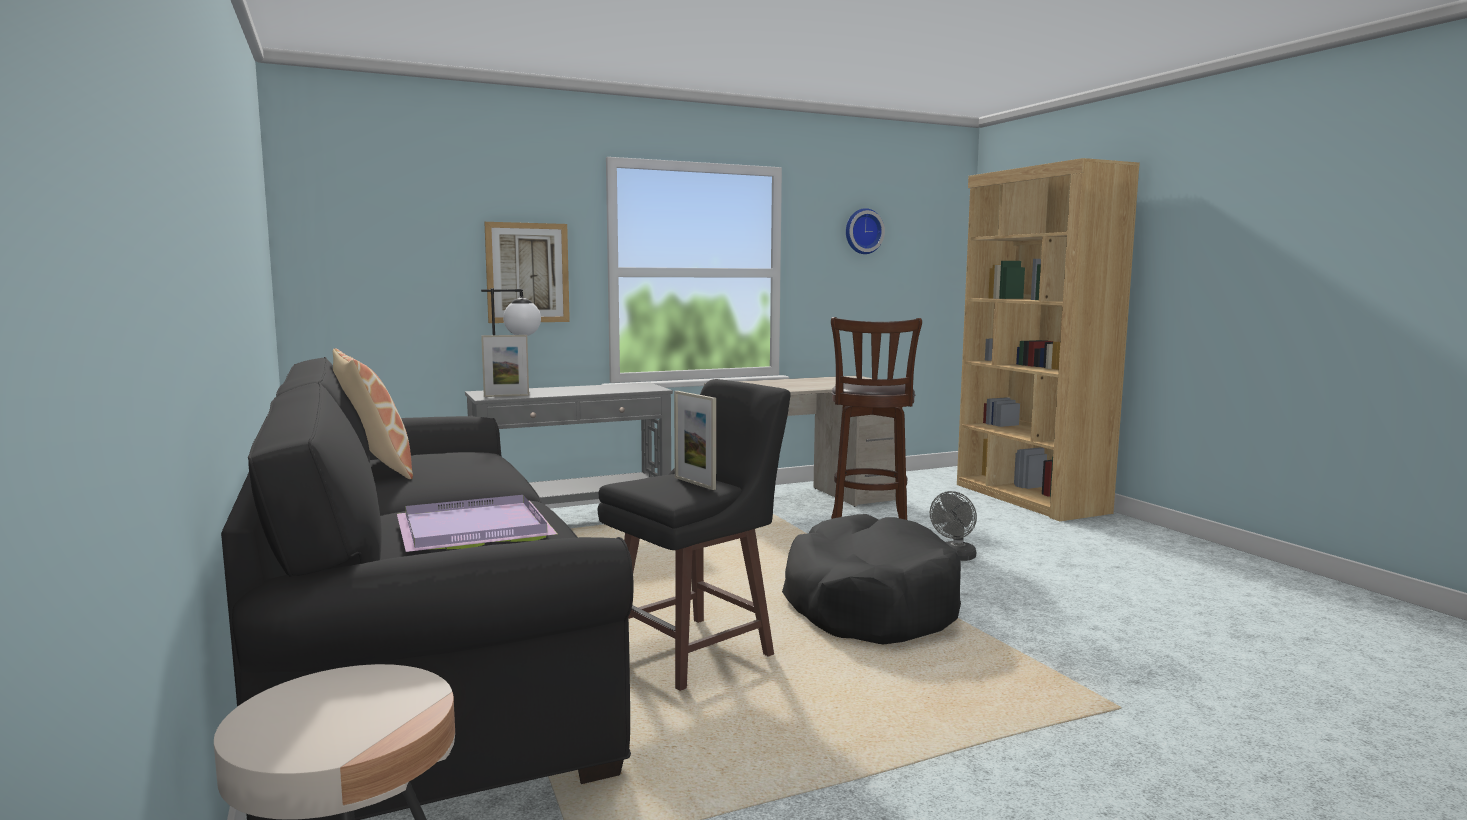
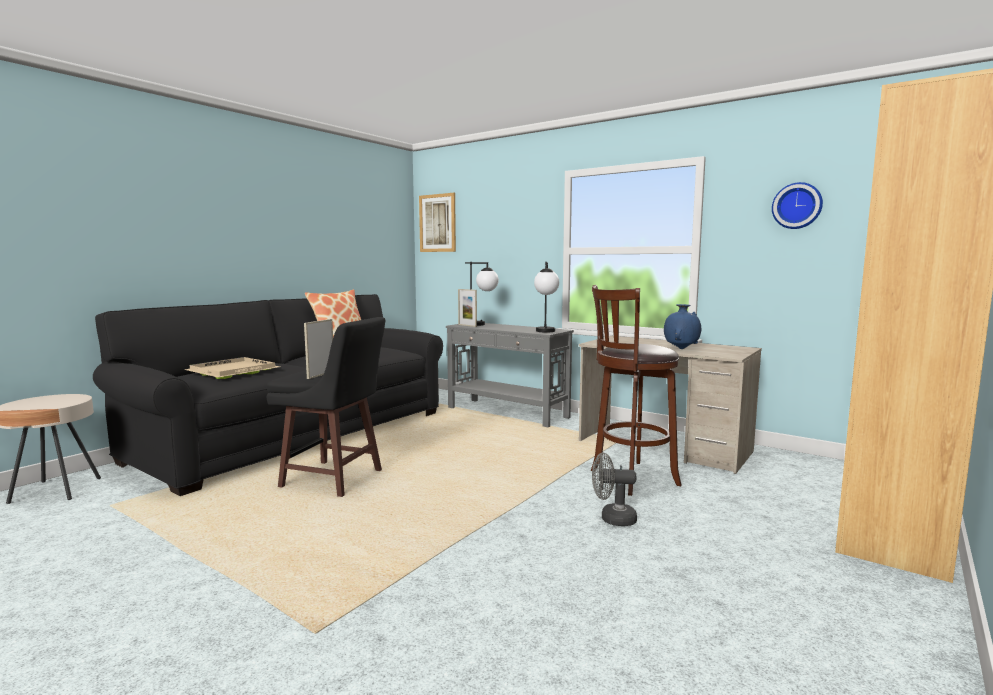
camera: 60 degrees right, 0 degrees up
(477, 530) = (232, 371): purple tray -> beige tray
(527, 273) = (517, 252): picture -> picture (437, 223)
(648, 388) = (546, 332): none -> table lamp
(830, 384) = (681, 349): none -> blue vase
(870, 604) = (458, 507): black dog bed -> none

